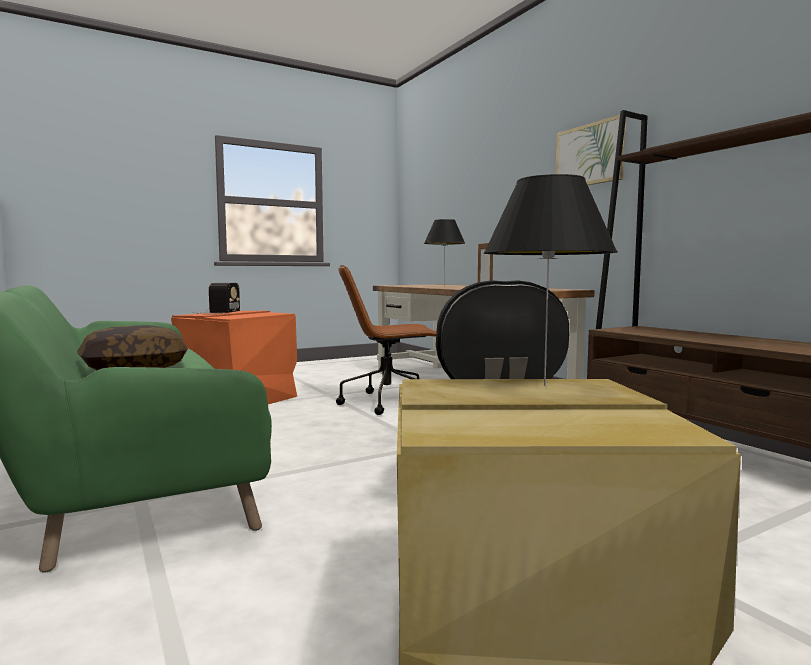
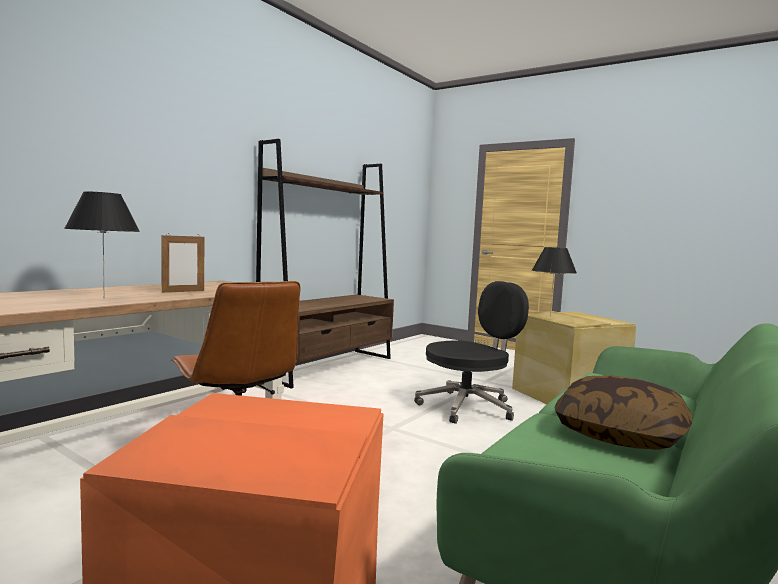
camera: 115 degrees left, 0 degrees up
(217, 312) = (265, 447): radio -> none
(589, 155) = (206, 151): picture -> none

